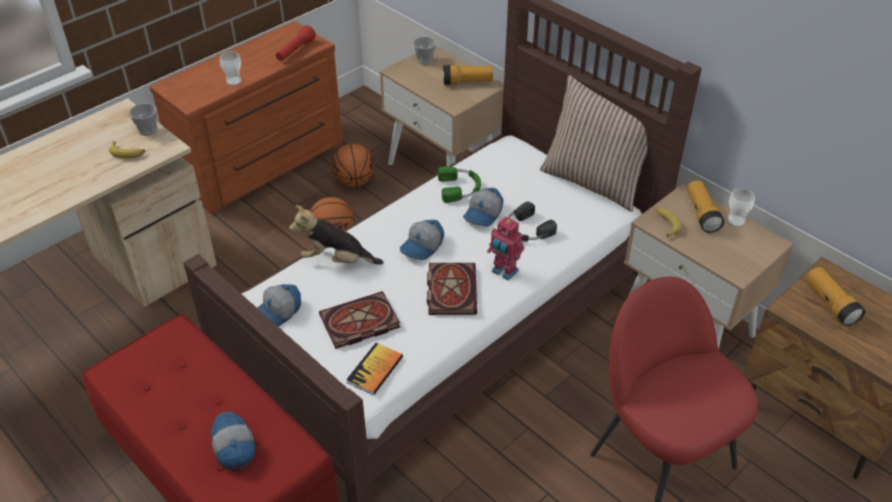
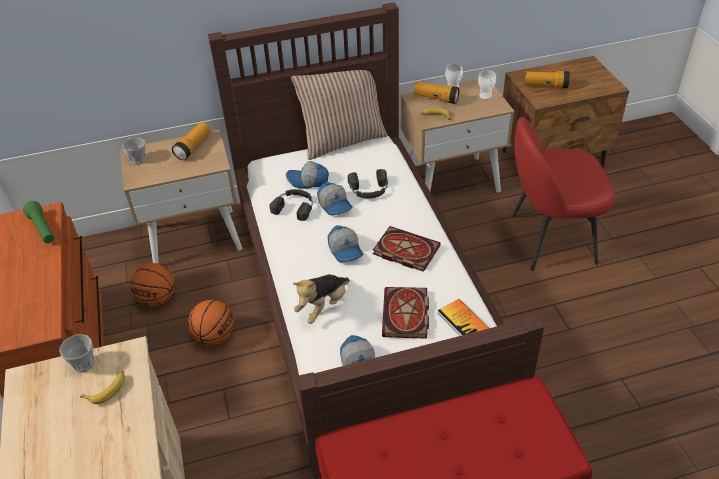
camera: 60 degrees left, 0 degrees up
(232, 446) = (501, 437): cap -> cap (308, 181)
(234, 81) = (43, 286): cup -> cup (485, 96)
(295, 51) = (42, 229): red flashlight -> green flashlight
(460, 188) = (295, 206): green headphones -> black headphones
(504, 272) = (405, 216): toy robot -> none

